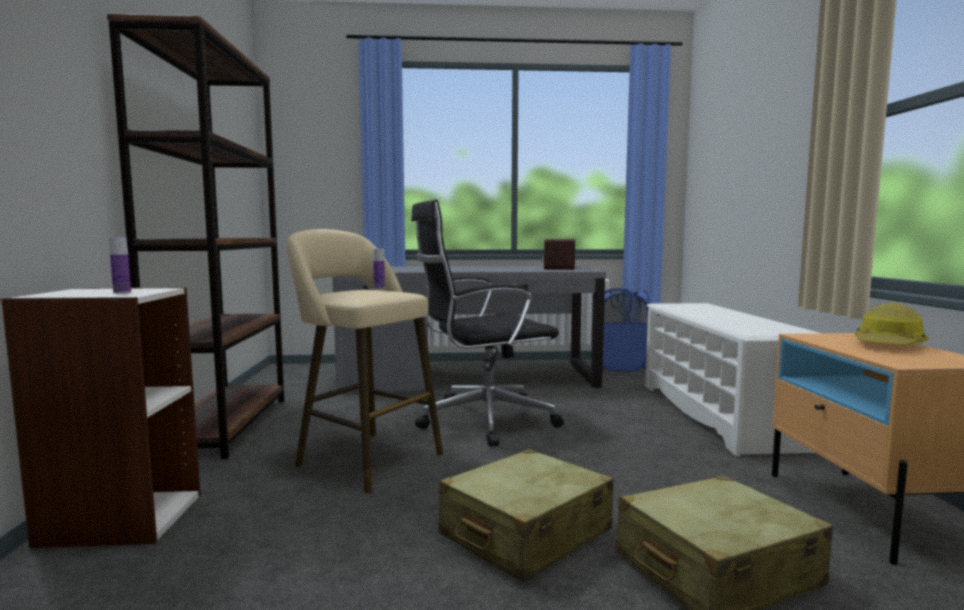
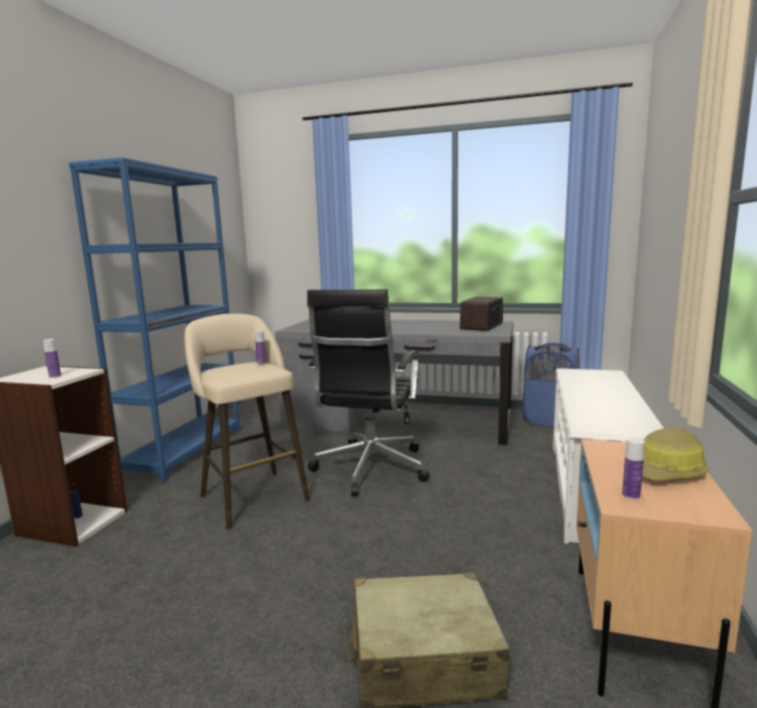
camera: 20 degrees right, 5 degrees up
(225, 426) = (184, 451): brown bookcase -> blue bookcase
(482, 420) = (369, 469): black office chair -> black office chair turned 75 degrees counterclockwise
(525, 533) = (305, 588): beige suitcase -> none
(896, 358) = (631, 495): none -> bottle

